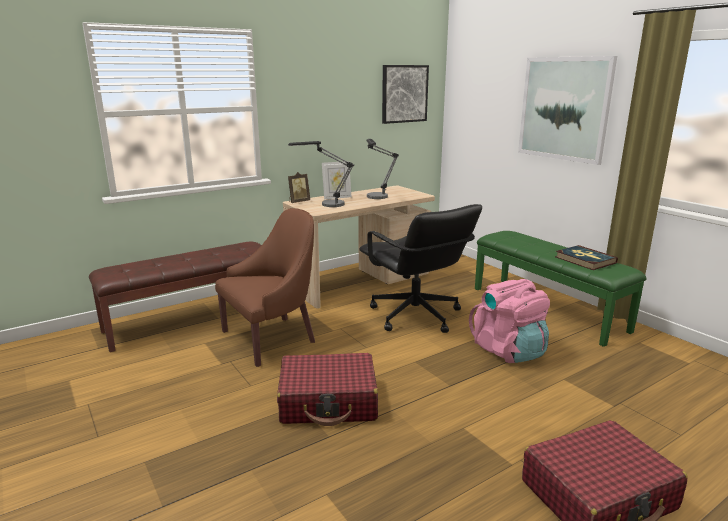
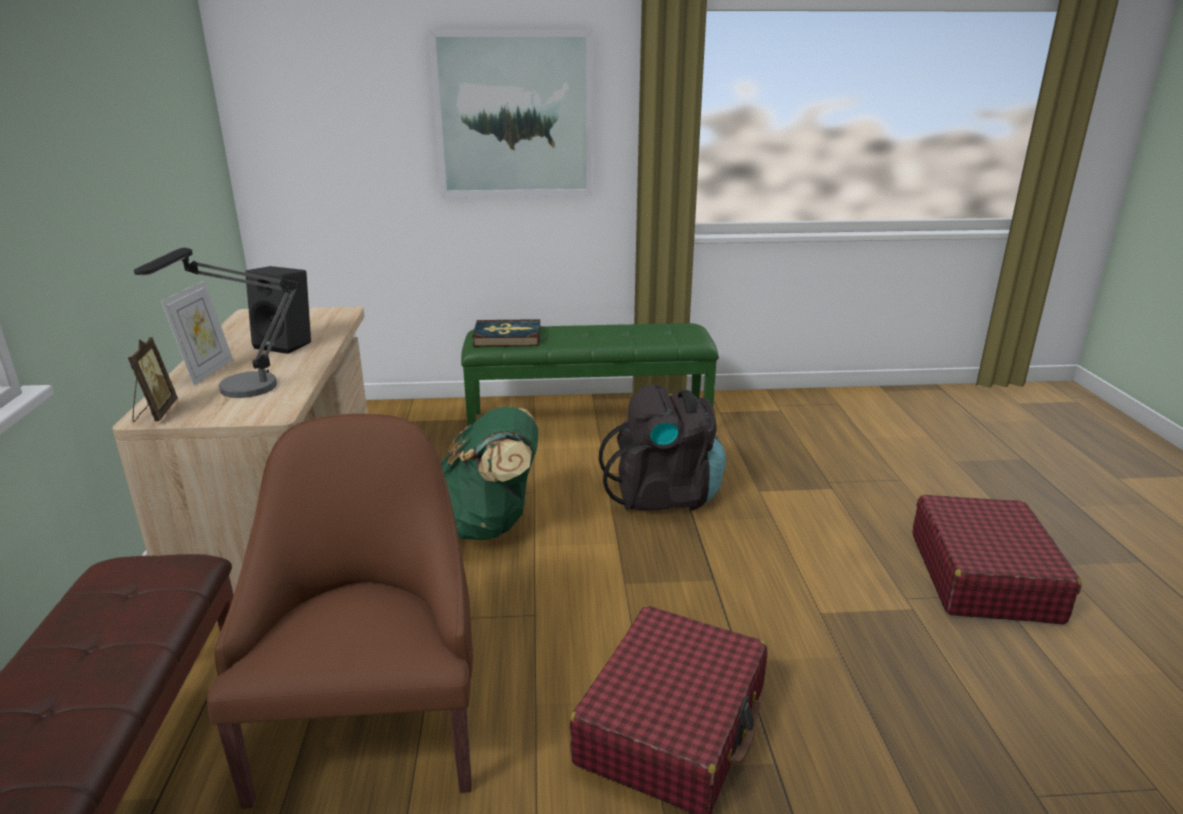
camera: 60 degrees left, 5 degrees up
(376, 198) = (287, 344): table lamp -> black speaker
(404, 94) = (176, 109): picture -> none
(415, 316) = (488, 525): black office chair -> green backpack
(508, 350) = (664, 495): pink backpack -> black backpack
(585, 260) = (641, 333): book -> book (507, 337)

